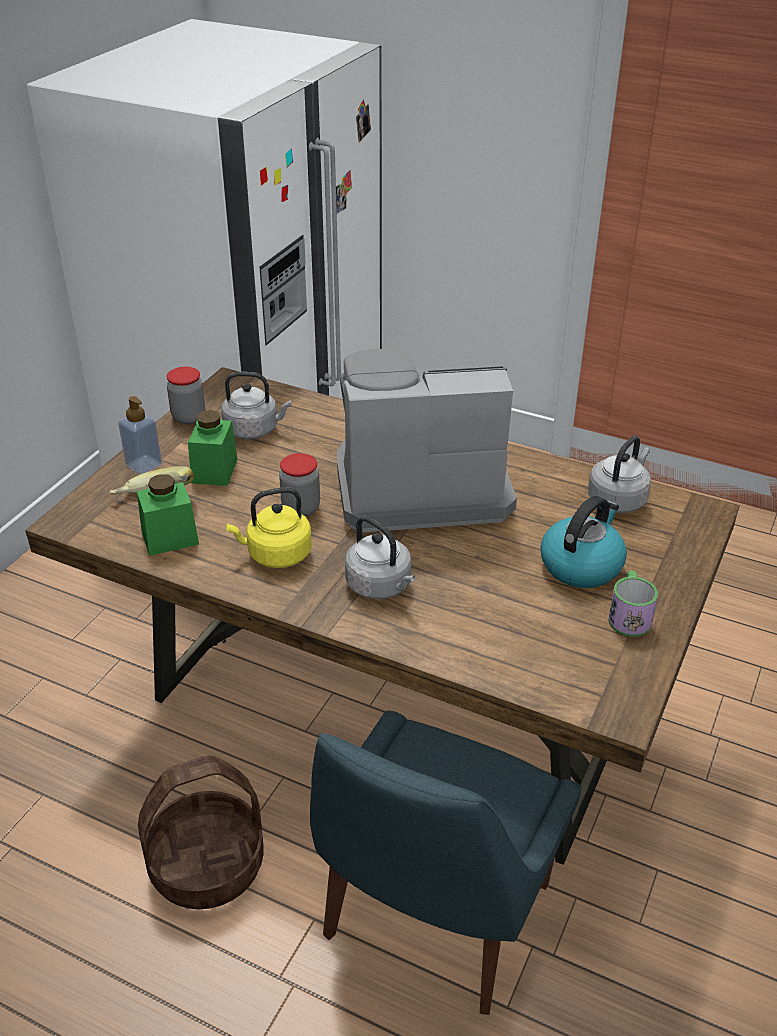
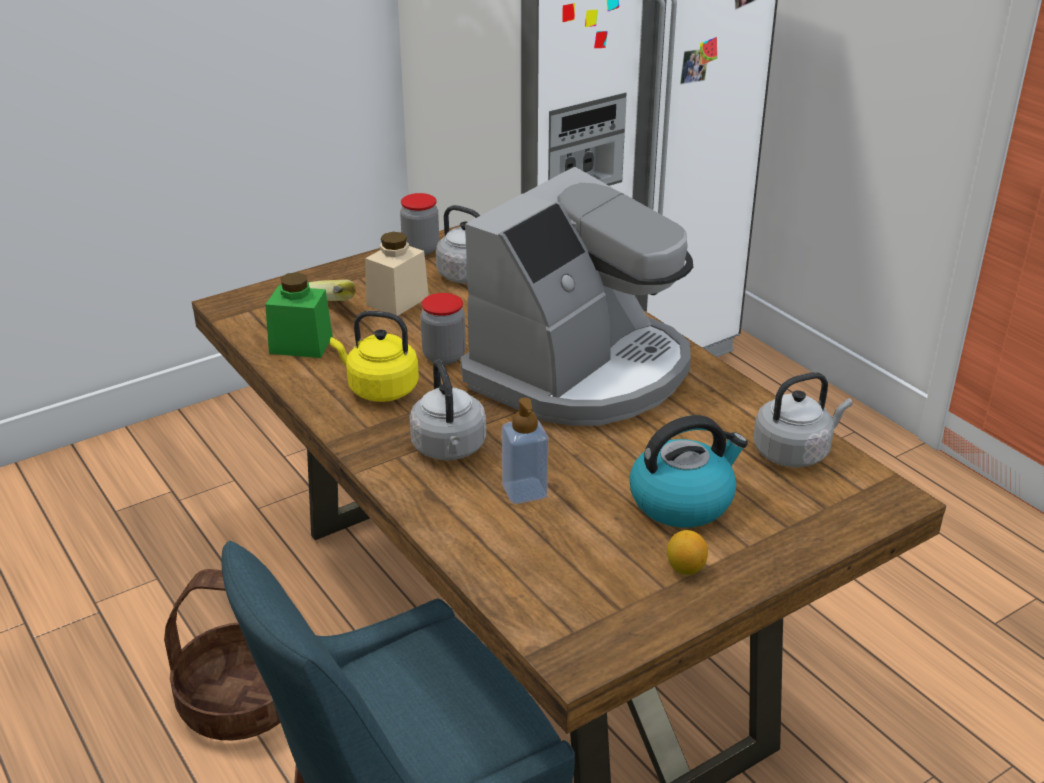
camera: 30 degrees right, 5 degrees down
(144, 465) = (340, 278): soap dispenser -> soap dispenser (524, 491)
(214, 471) = (397, 301): green jar -> beige jar
(418, 486) = (581, 372): coffee machine -> coffee machine turned 105 degrees clockwise
(629, 616) = (685, 568): mug -> lemon

